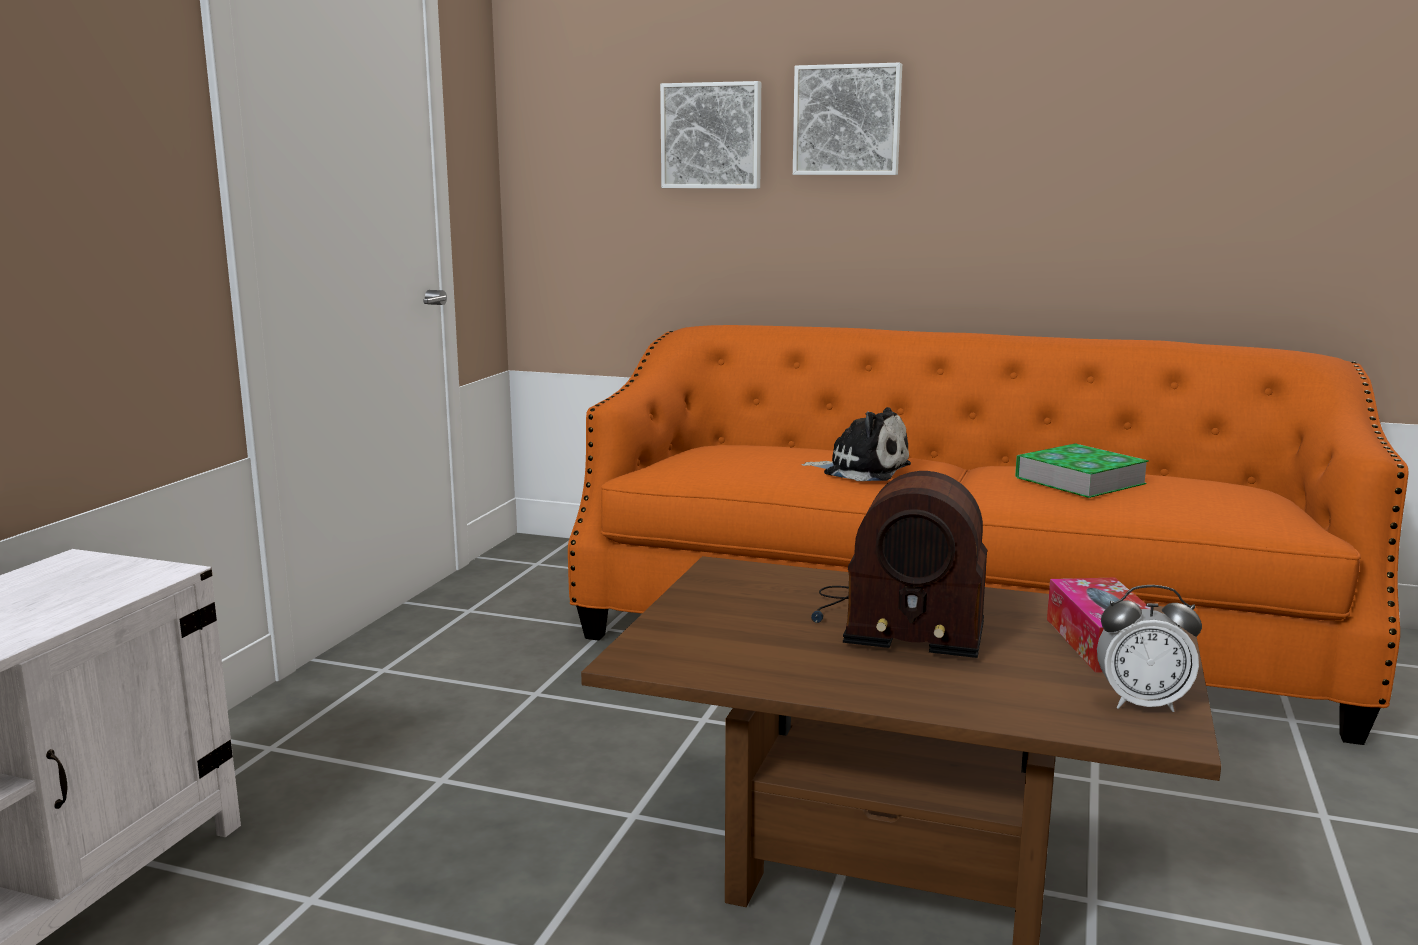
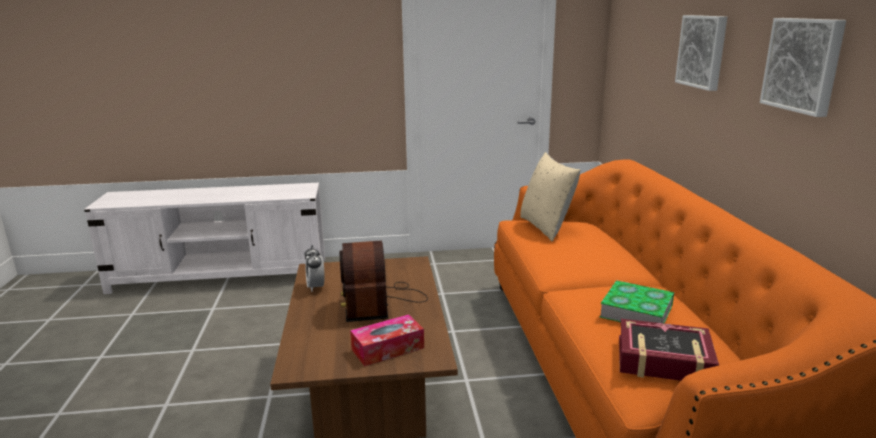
camera: 65 degrees right, 5 degrees up
(711, 460) = (546, 227): none -> beige pillow
(712, 136) = (659, 53): picture -> picture (804, 65)
(861, 470) = (575, 257): plush toy -> none
(1141, 703) = (323, 362): alarm clock -> alarm clock (316, 287)
(1225, 498) = (664, 360): none -> book

